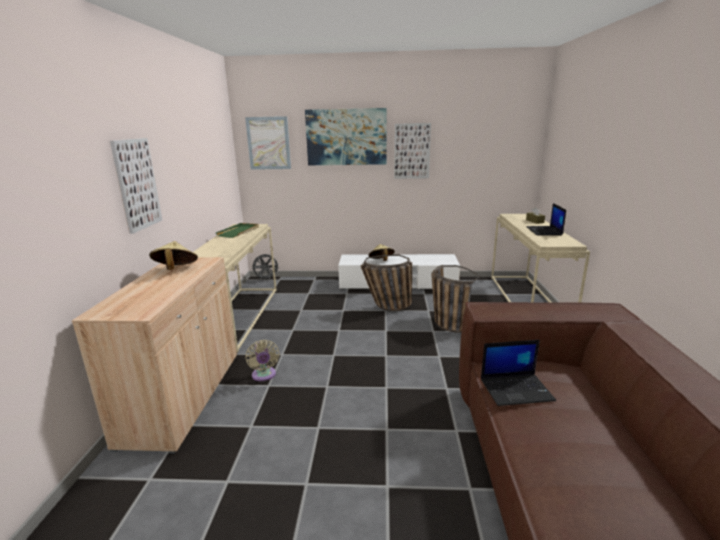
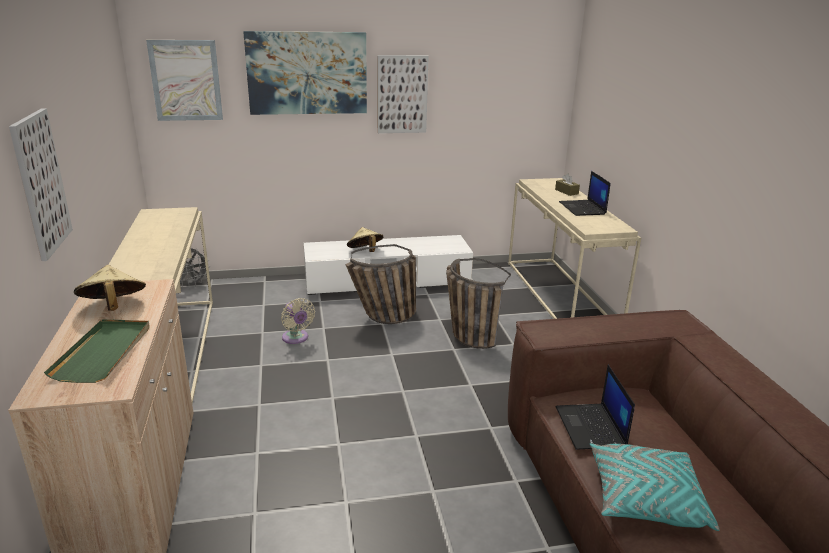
camera: 15 degrees left, 5 degrees up
(239, 231) = (160, 224): green tray -> green tray (104, 352)
(264, 376) = (245, 439): beige fan -> beige fan (296, 338)
(516, 389) = (591, 427): laptop -> laptop turned 105 degrees clockwise
(552, 453) = (645, 499): none -> turquoise pillow

